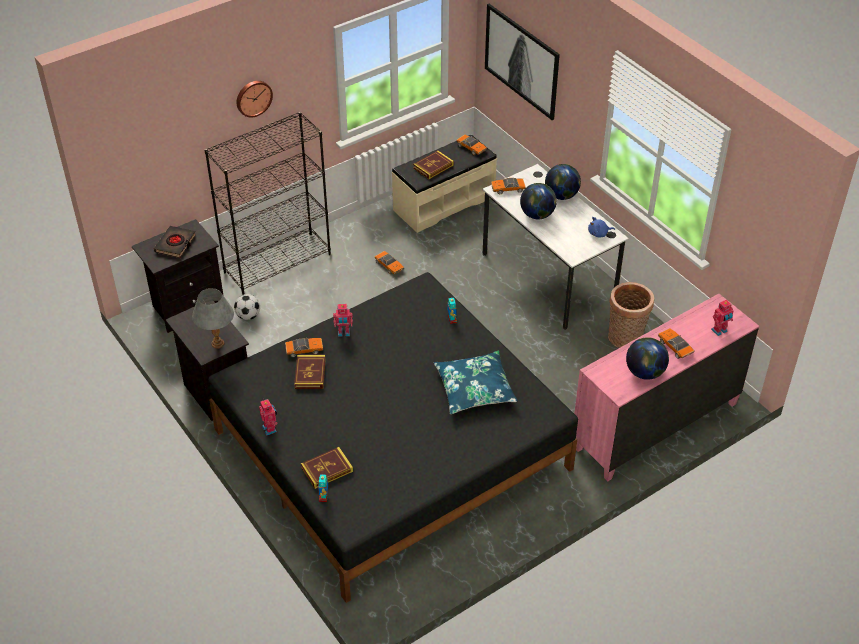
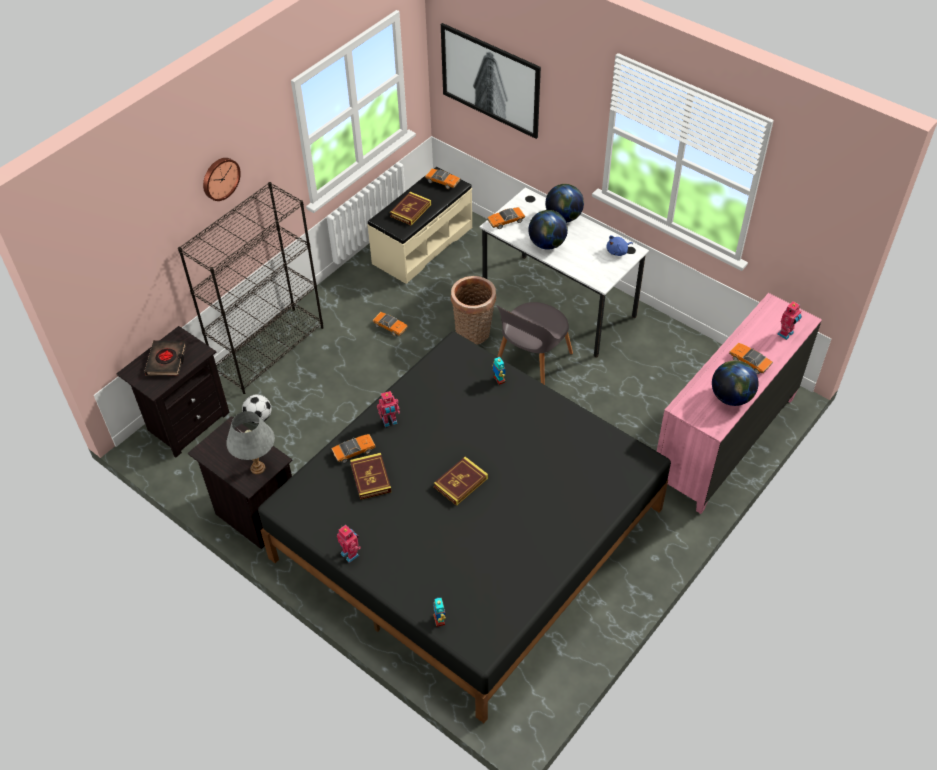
camera: 15 degrees left, 5 degrees up
(327, 469) = (431, 586): book -> book (461, 483)
(474, 389) = (553, 453): blue pillow -> none
(504, 321) = (531, 362): none -> grey chair
(625, 339) = (660, 354): basket -> basket (474, 334)

